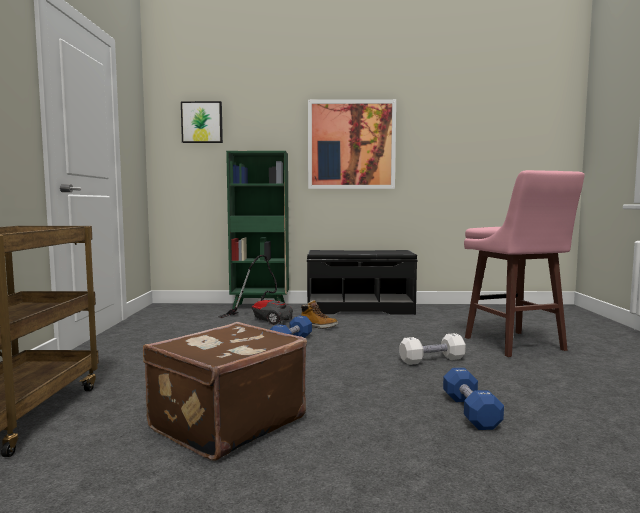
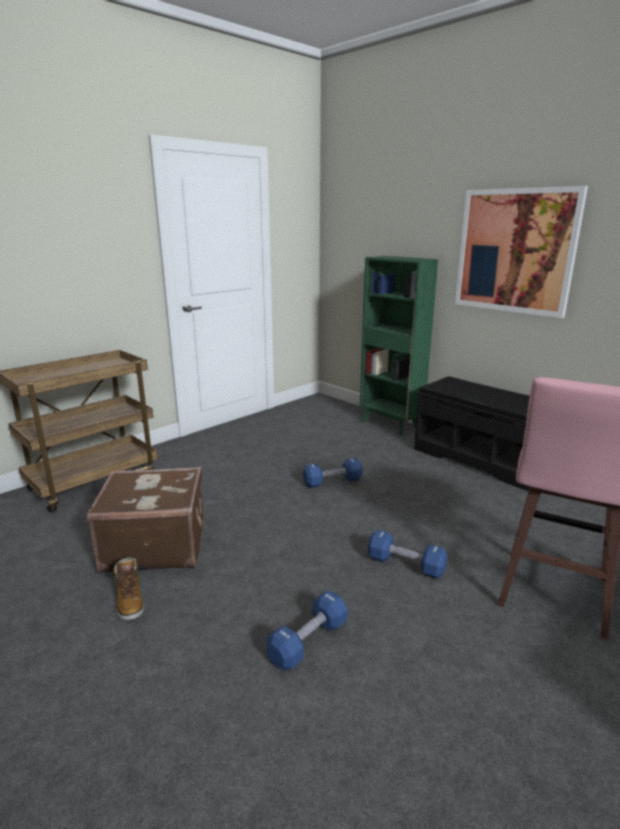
camera: 45 degrees right, 15 degrees up
(202, 122) = (363, 218): picture -> none
(263, 319) = (364, 442): vacuum cleaner -> none
(318, 326) = (391, 471): boot -> boot (130, 602)
(432, 360) = (405, 565): white dumbbell -> blue dumbbell

